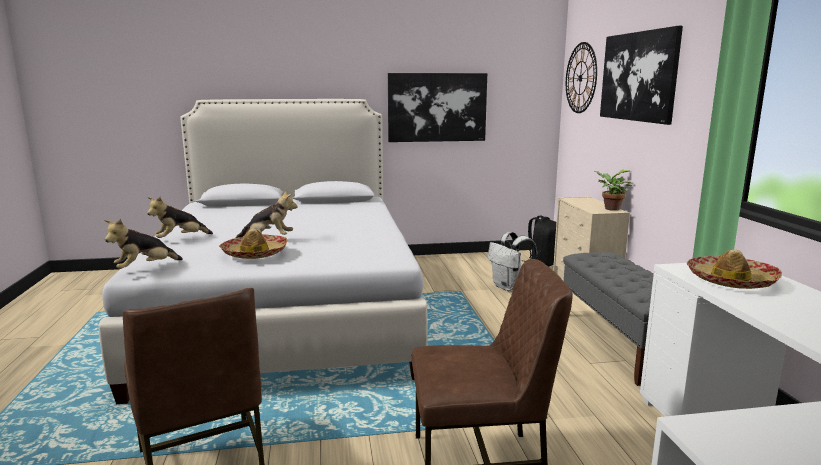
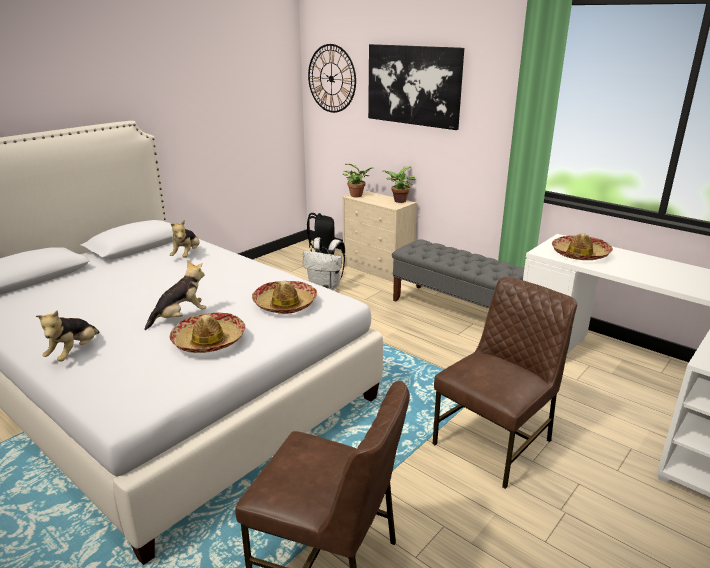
camera: 40 degrees left, 10 degrees up
(145, 268) = (128, 404): plush toy -> plush toy (187, 255)
(351, 249) = (285, 304): none -> hat
(437, 107) = (201, 119): picture -> none
(574, 199) = (358, 195): none -> potted plant

